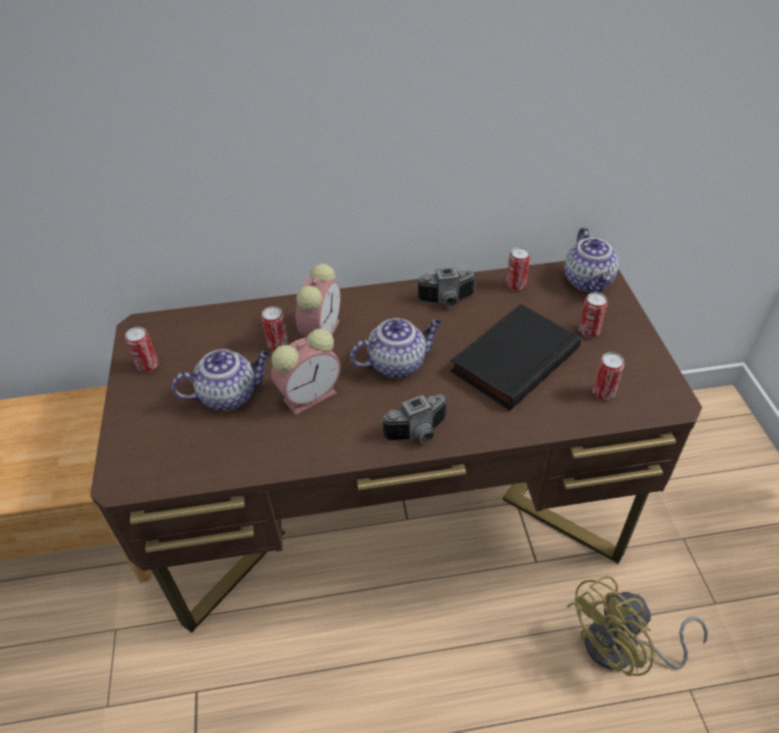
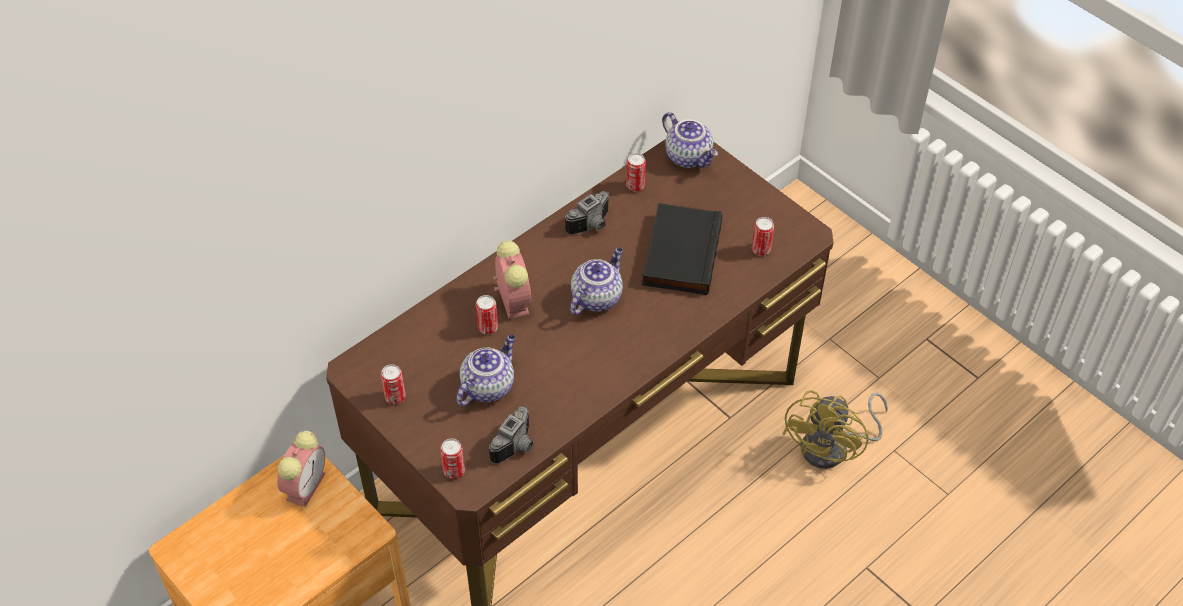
camera: 35 degrees left, 5 degrees up
(311, 395) = (552, 354): alarm clock -> alarm clock (306, 485)
(419, 434) = (657, 344): camera -> camera (517, 446)
(589, 332) = (718, 203): can -> can (454, 471)

